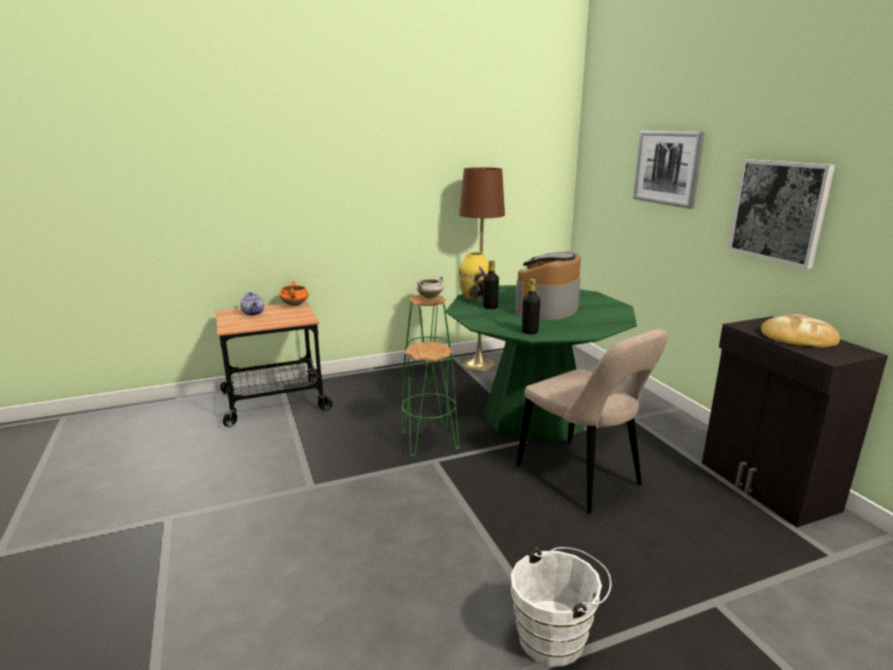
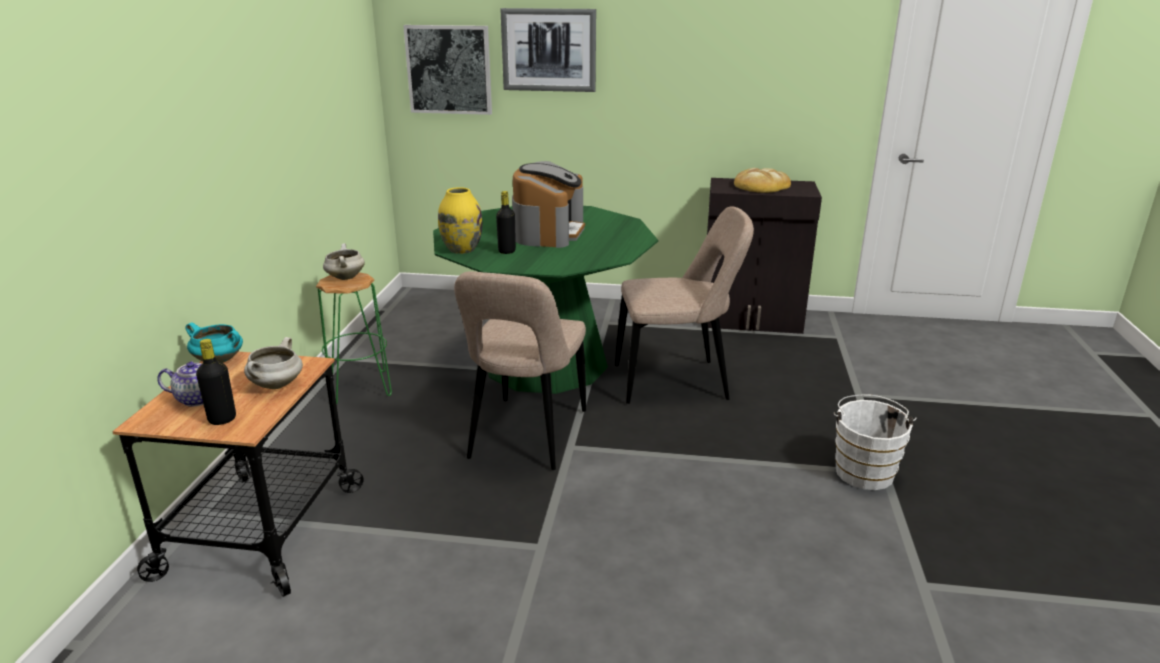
camera: 60 degrees left, 5 degrees up
(277, 321) = (276, 385): none -> white cooking pot
(295, 305) = (220, 361): orange cooking pot -> turquoise cooking pot
(429, 440) = (525, 437): green stool -> beige chair
(478, 365) = (389, 351): brown floor lamp -> none
(529, 332) = (606, 256): black bottle -> black bottle (222, 419)
(547, 308) = (548, 232): coffee machine -> coffee machine turned 135 degrees counterclockwise
(778, 211) = (697, 82): picture -> picture (449, 69)

